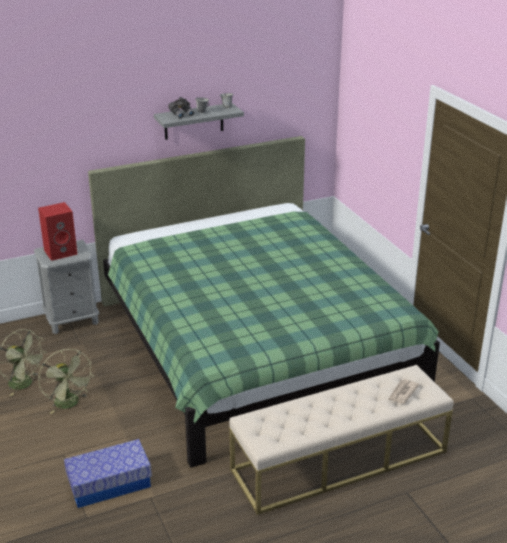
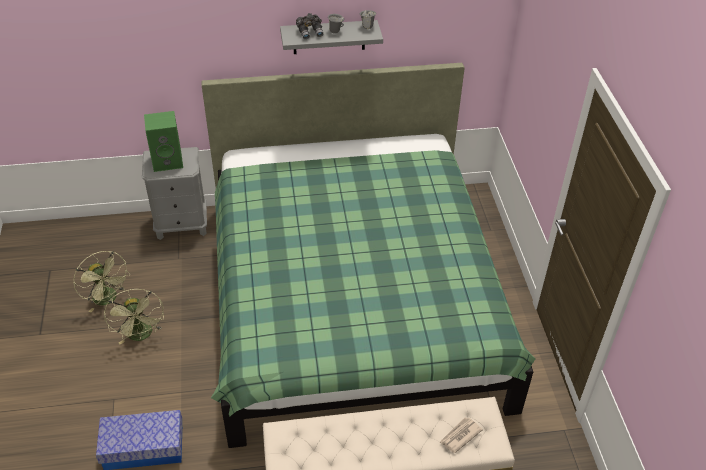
camera: 15 degrees right, 15 degrees up
(61, 252) = (168, 161): red speaker -> green speaker

